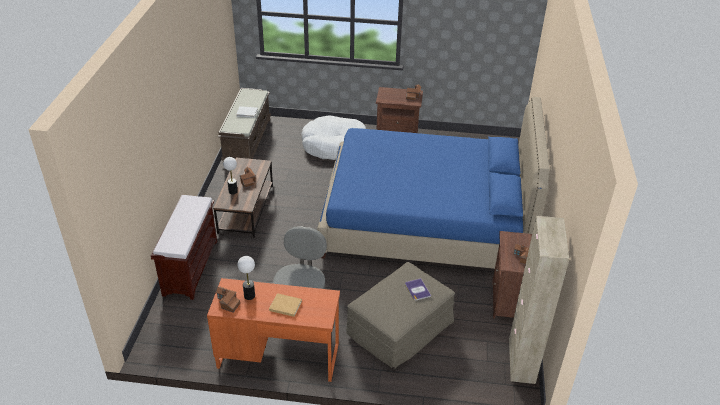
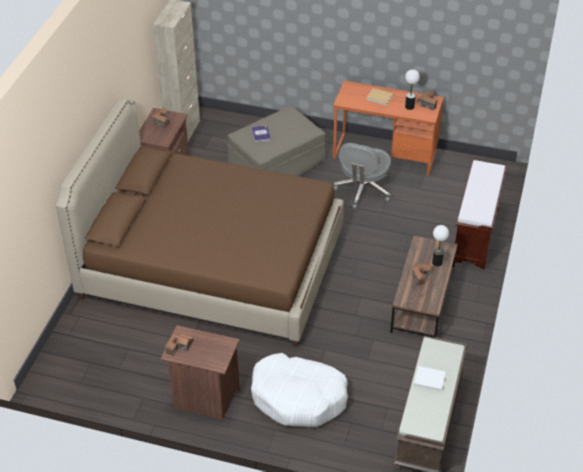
camera: 170 degrees left, 5 degrees up
(426, 221) = (212, 265): blue bed -> brown bed

